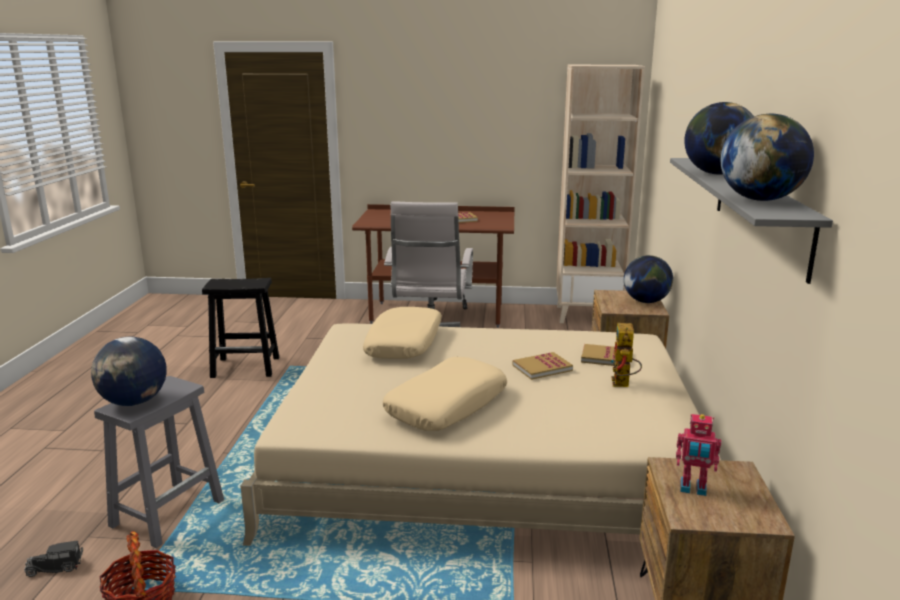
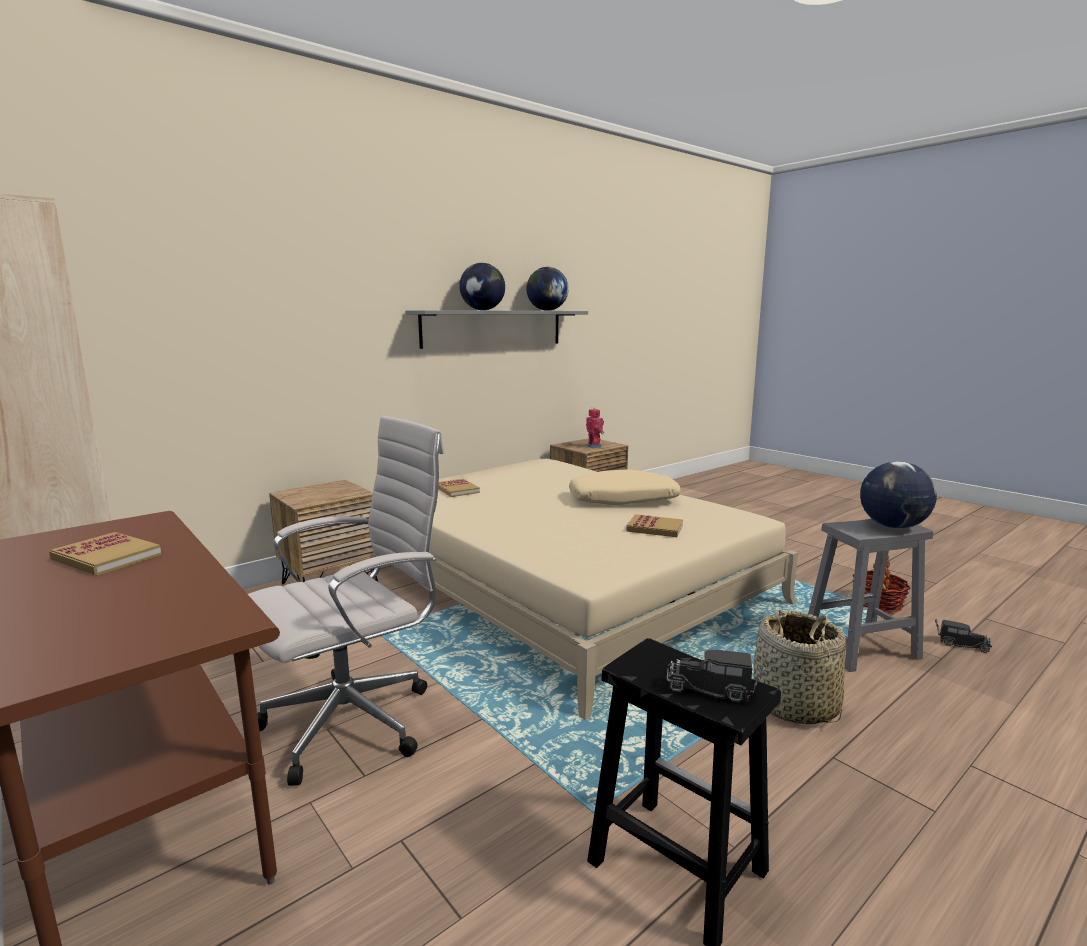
camera: 135 degrees left, 5 degrees down
(215, 441) = (795, 705): none -> basket
(226, 282) = (713, 689): none -> toy truck
(405, 344) = (565, 542): beige pillow -> none
(542, 368) = (515, 495): book -> book (654, 528)
(623, 385) = (499, 477): toy robot -> none
(646, 301) = (315, 489): globe -> none

